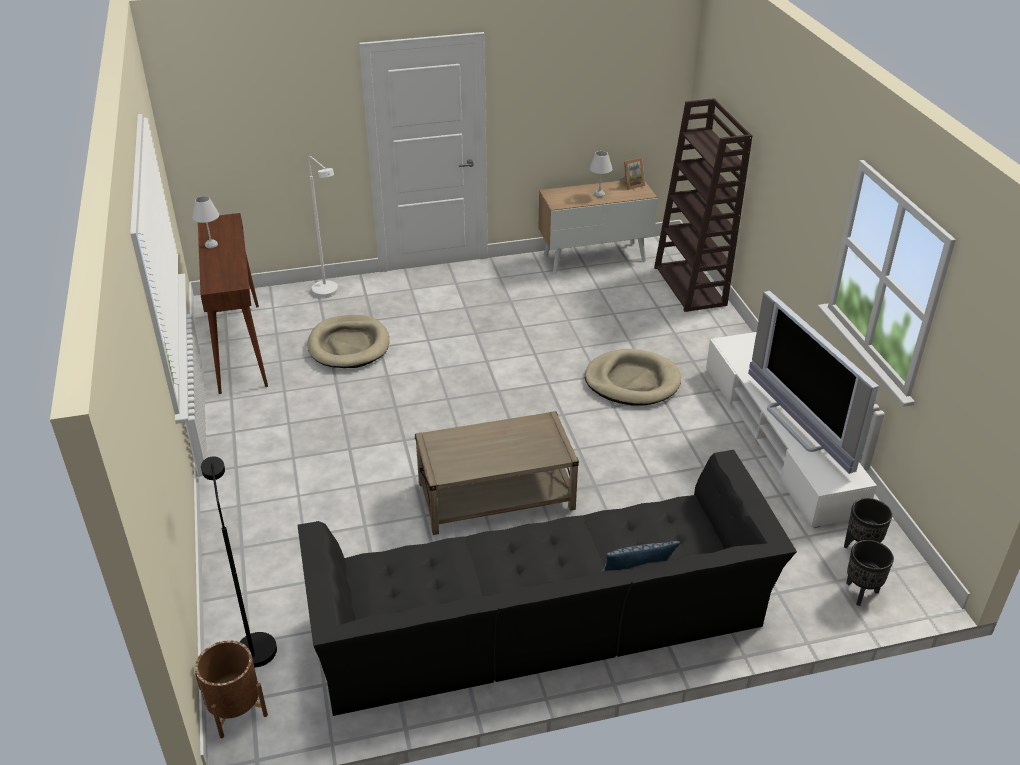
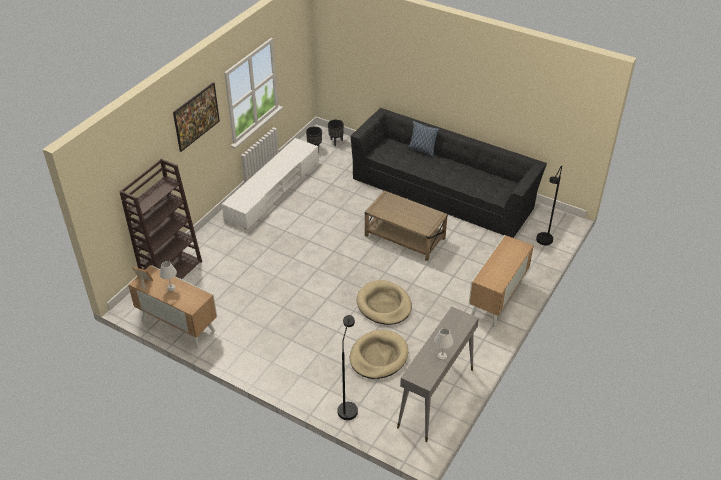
camera: 135 degrees left, 5 degrees up
(235, 709) = (564, 227): brown planter -> none
(239, 347) = (436, 398): brown console table -> grey console table
(257, 492) = (497, 300): none -> cabinet
(329, 294) = (348, 406): white floor lamp -> black floor lamp
(632, 381) = (283, 245): beige dog bed -> beige dog bed (384, 305)
(800, 426) = (281, 165): television -> none
(803, 178) = (198, 126): none -> picture

